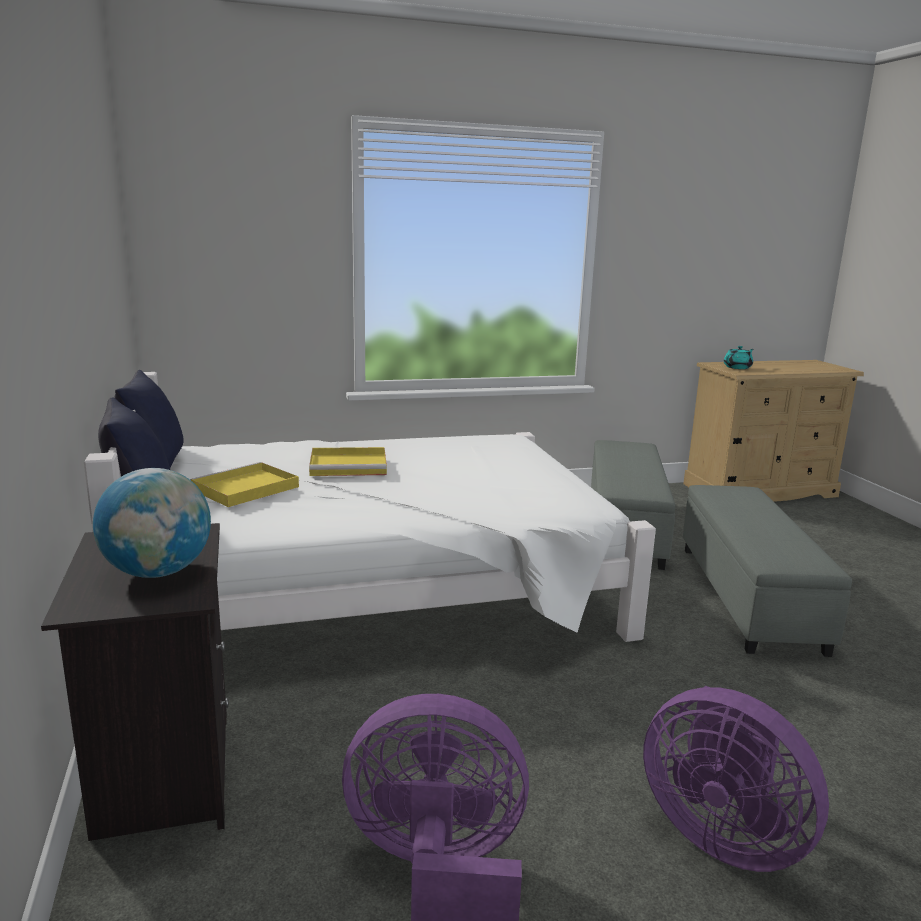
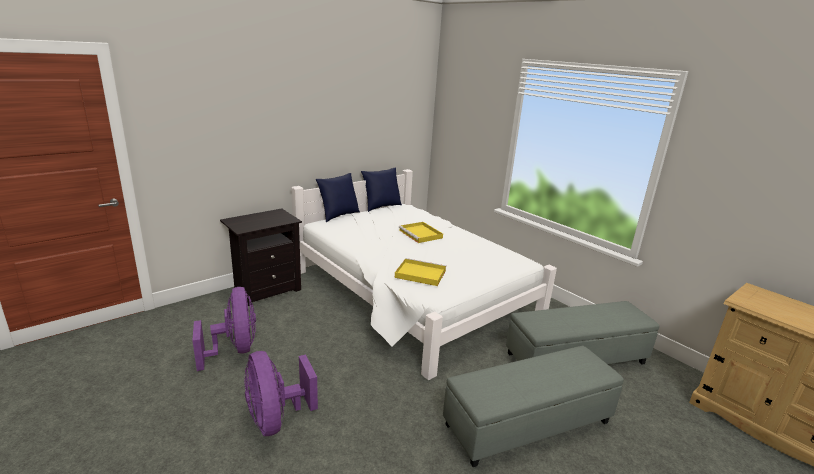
camera: 65 degrees right, 5 degrees up
(158, 572) = (258, 222): globe -> none
(244, 489) = (371, 223): yellow tray -> yellow tray (419, 274)
(721, 834) = (276, 419): purple fan -> purple fan turned 45 degrees counterclockwise
(738, 367) = (763, 300): turquoise teapot -> none

